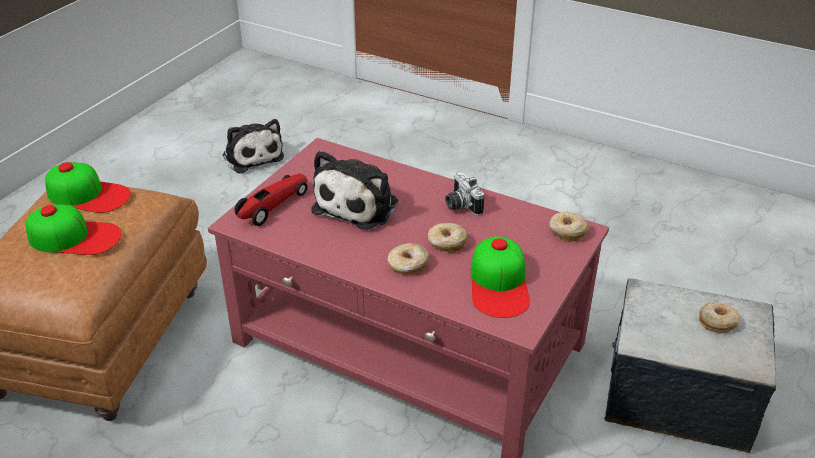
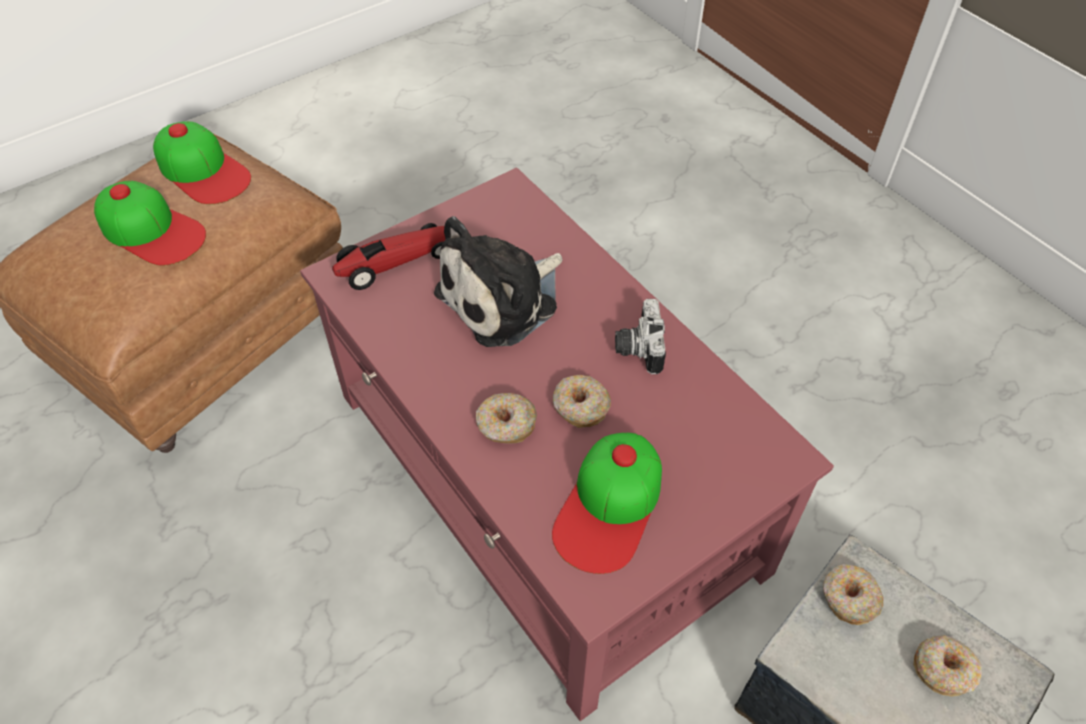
camera: 25 degrees right, 15 degrees up
(252, 156) = (505, 134): plush toy -> none
(567, 231) = (763, 451): donut -> donut (848, 598)

